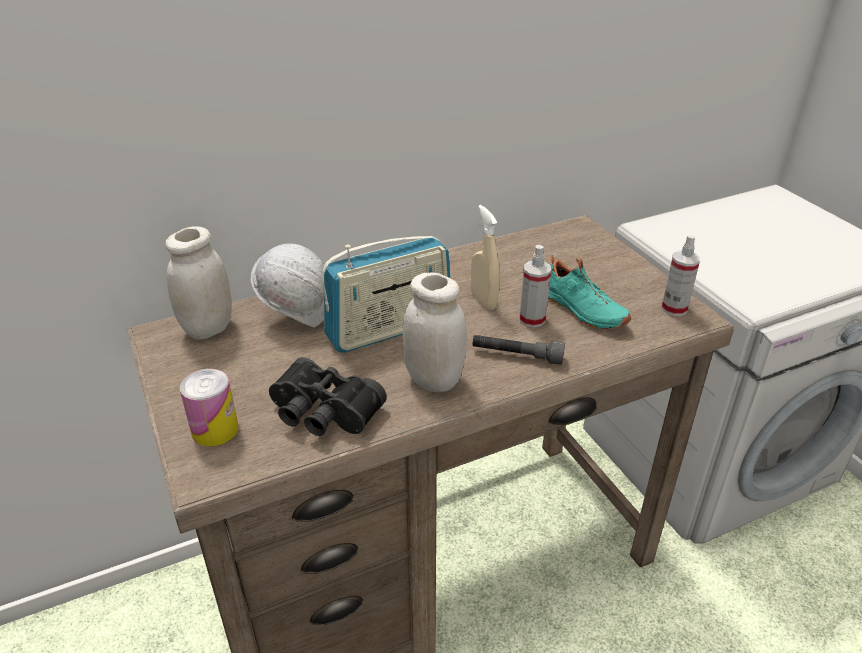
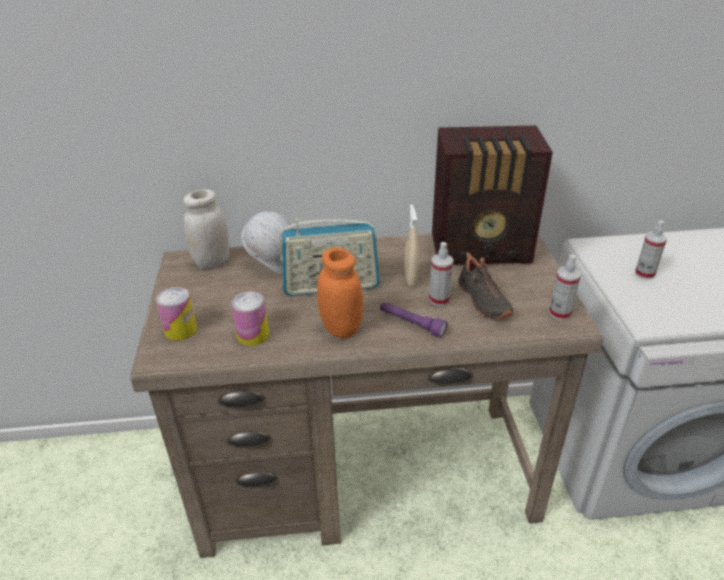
camera: 20 degrees right, 0 degrees up
(322, 414) = (253, 335): black binoculars -> can
(434, 379) = (341, 328): white jar -> orange jar
(517, 356) = (411, 324): grey flashlight -> purple flashlight
(547, 251) = (483, 250): none -> radio
(581, 311) = (482, 300): turquoise shoe -> black shoe
(722, 248) = (644, 274): none -> spray bottle

